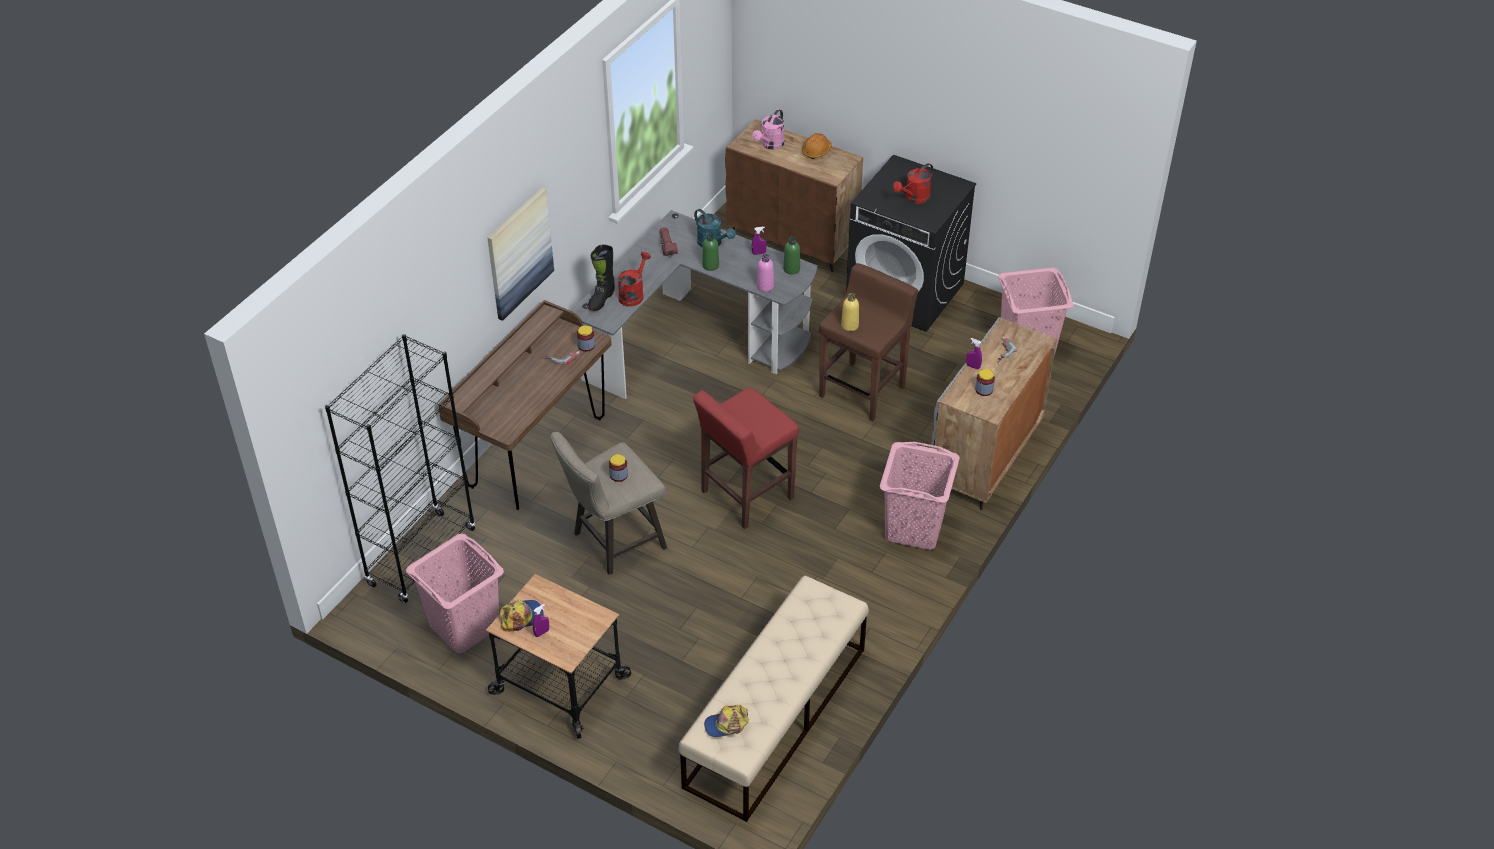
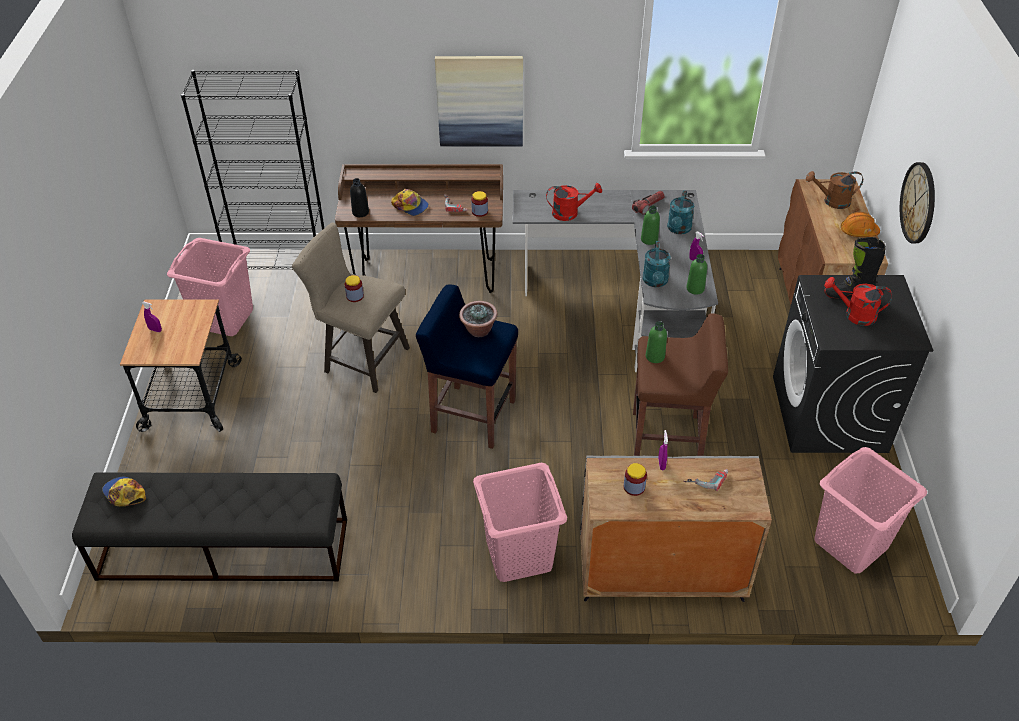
camera: 60 degrees right, 0 degrees up
(513, 423) = (360, 212): none -> black bottle
(521, 617) = (167, 312): cap -> cap (410, 206)
(601, 299) = (546, 199): black boot -> black boot (847, 294)
(739, 410) = (478, 330): none -> potted plant
(745, 495) = (472, 416): red stool -> blue stool
(765, 286) = (655, 282): pink bottle -> turquoise watering can
(770, 145) = (831, 201): pink watering can -> brown watering can
(775, 717) = (223, 549): beige bench -> black bench
(849, 325) = (655, 356): yellow bottle -> green bottle
(877, 97) = (918, 203): none -> wall clock

